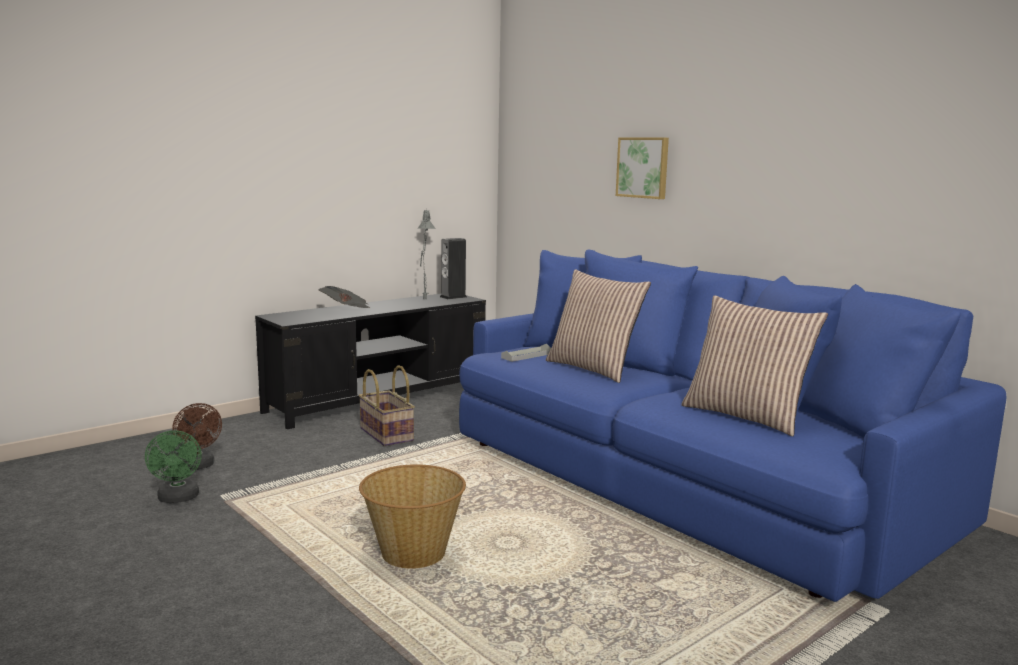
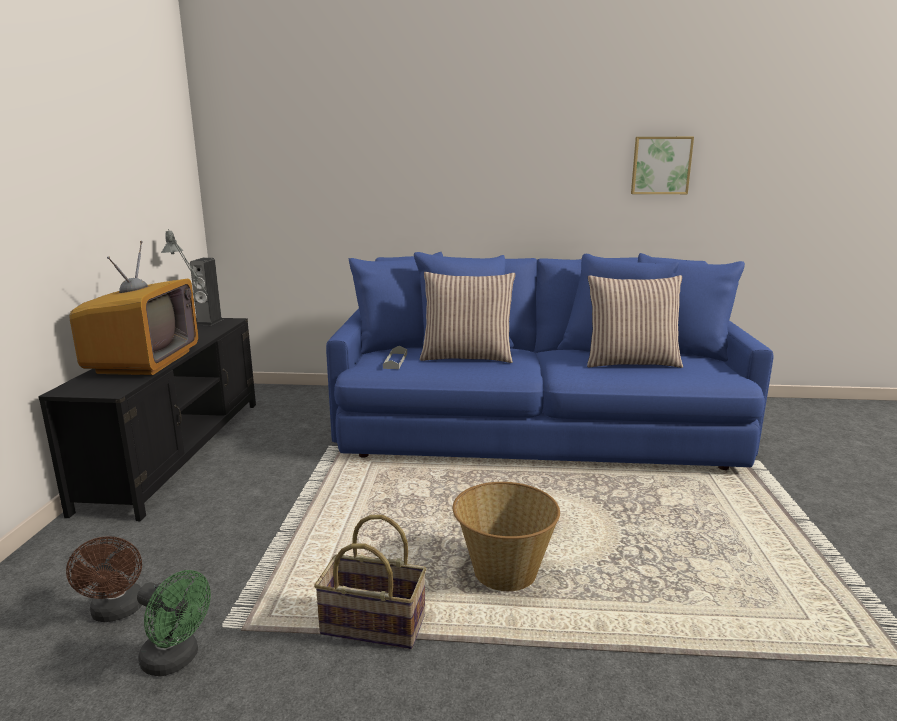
camera: 45 degrees left, 5 degrees up
(198, 466) = (117, 612): brown fan -> brown fan turned 60 degrees clockwise
(346, 311) = (144, 362): newspaper -> television
(385, 434) = (259, 482): basket -> basket (372, 625)
(643, 167) = (399, 173): picture -> picture (661, 165)

